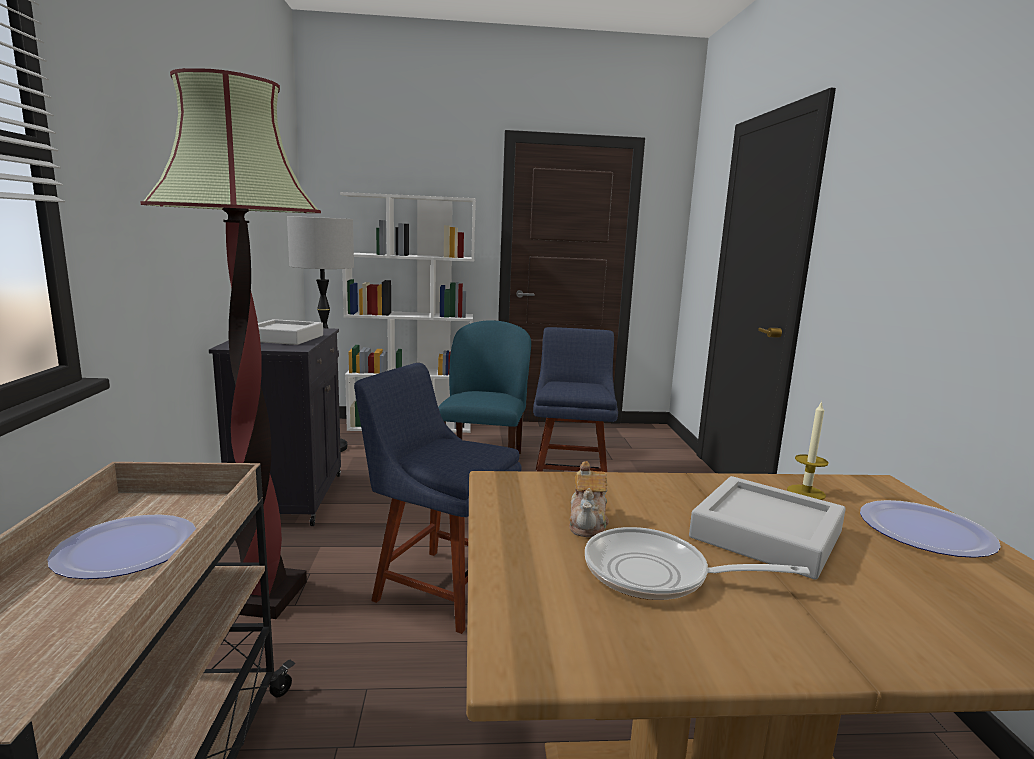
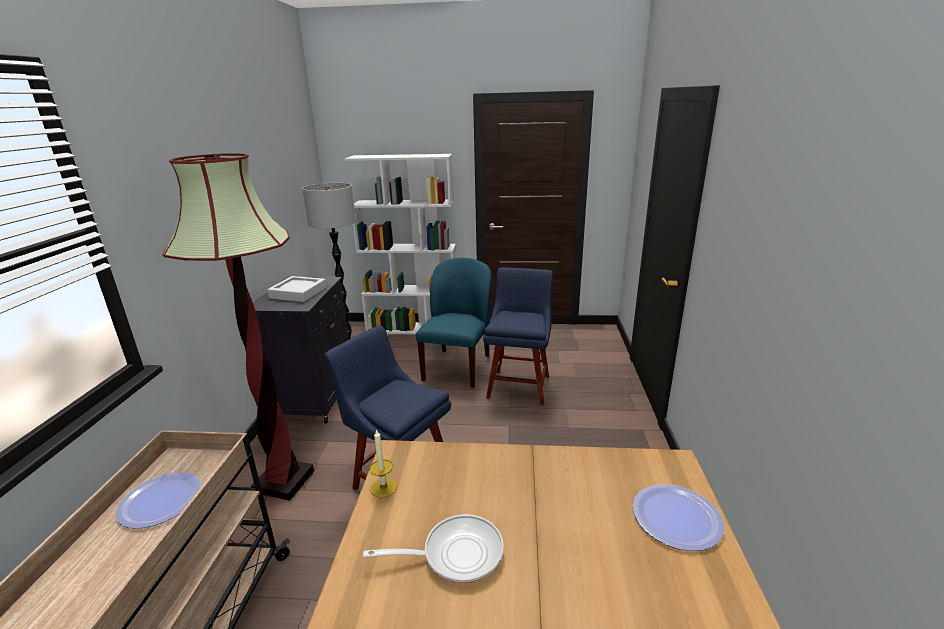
camera: 10 degrees right, 10 degrees up
(588, 523) = (435, 499): teapot -> none
(657, 575) = (456, 554): frying pan -> frying pan turned 150 degrees clockwise
(766, 535) = (553, 517): grey tray -> none
(806, 492) = (610, 470): candle -> candle (383, 487)

